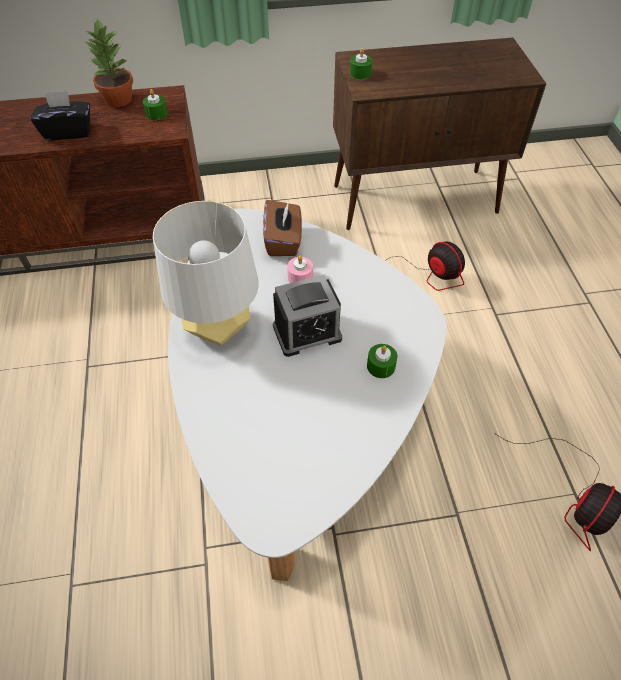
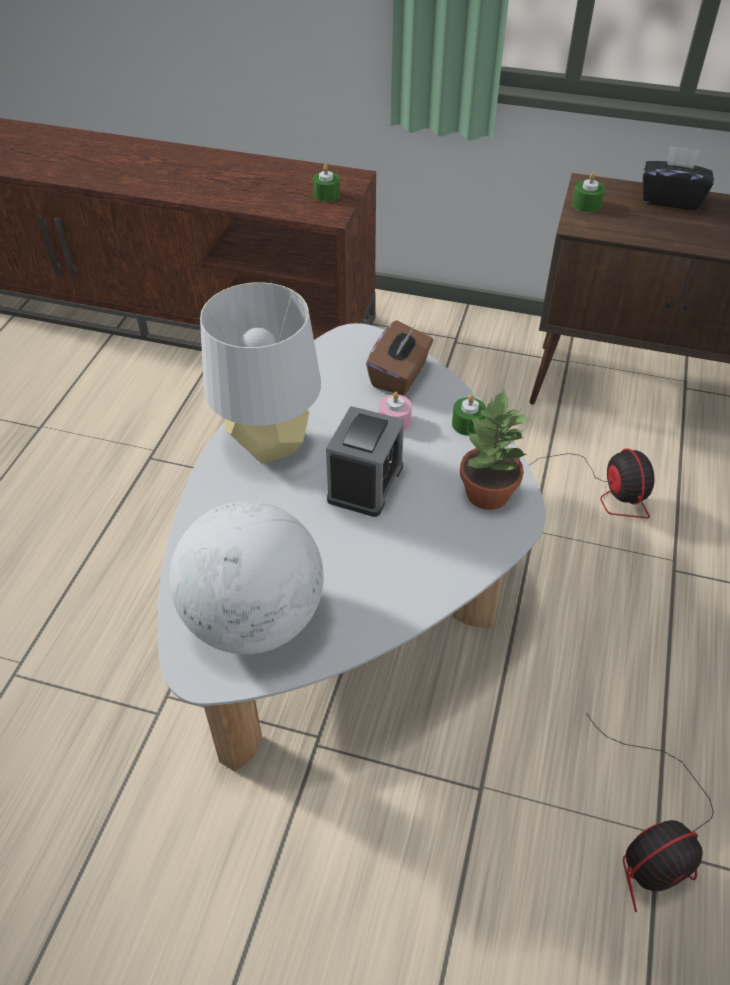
camera: 25 degrees right, 5 degrees down
(68, 131) = (222, 190): black tissue box -> black tissue box (670, 199)
(118, 100) = (294, 170): potted plant -> potted plant (487, 494)
(288, 470) = (254, 619): none -> globe
(307, 332) = (365, 483): alarm clock -> alarm clock turned 75 degrees counterclockwise
(381, 366) = (429, 550): green candle -> green candle (468, 424)

